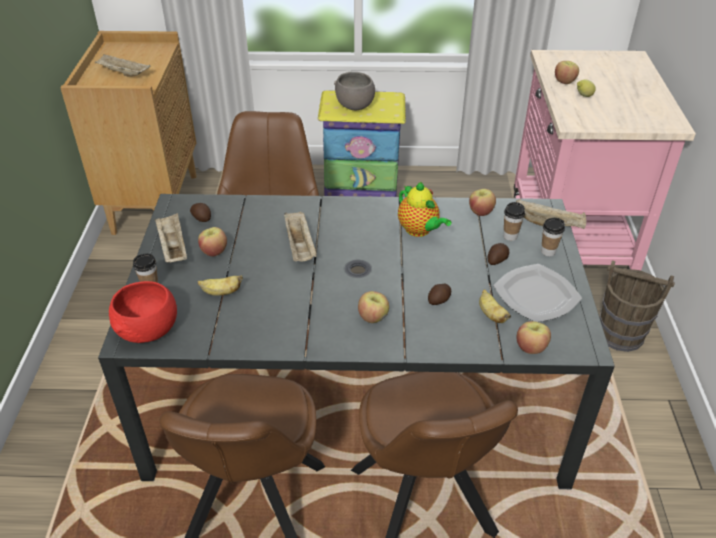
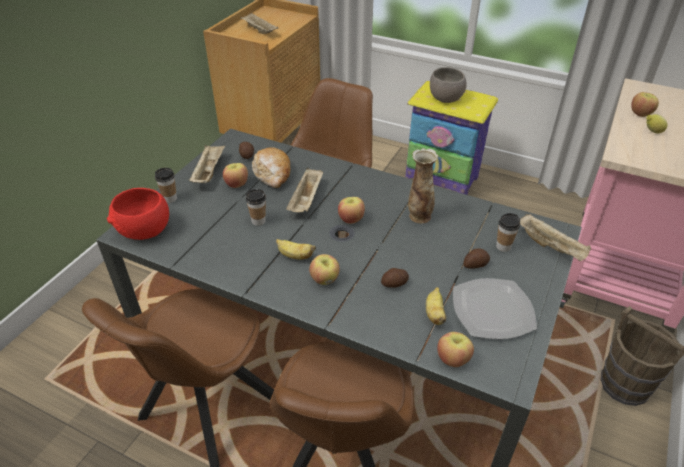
camera: 25 degrees right, 0 degrees up
(221, 292) = (218, 218): banana -> banana (294, 256)
(245, 230) = (272, 174): none -> bread
(419, 230) = (419, 216): teapot -> vase
(480, 212) = (489, 216): apple -> apple (351, 219)
(548, 251) = (532, 272): cup -> cup (258, 221)

